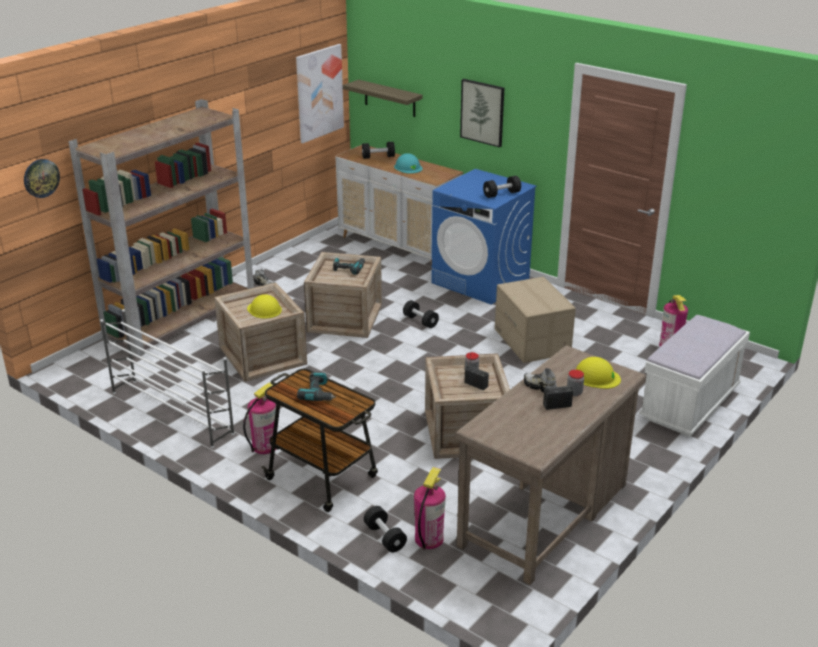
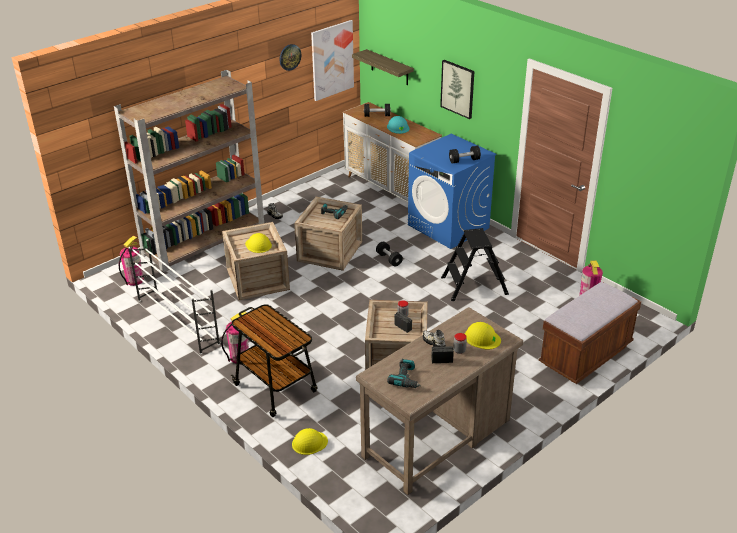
camera: 10 degrees right, 5 degrees up
(41, 178) = (91, 134): wall clock -> wall clock (289, 57)
(318, 393) = (271, 327): power drill -> power drill (406, 379)
(385, 537) = (309, 443): black dumbbell -> yellow hard hat
(428, 539) = (342, 448): fire extinguisher -> fire extinguisher (134, 280)
(532, 341) = (474, 285): cardboard box -> black step ladder
(689, 404) = (585, 355): white bench -> brown bench

